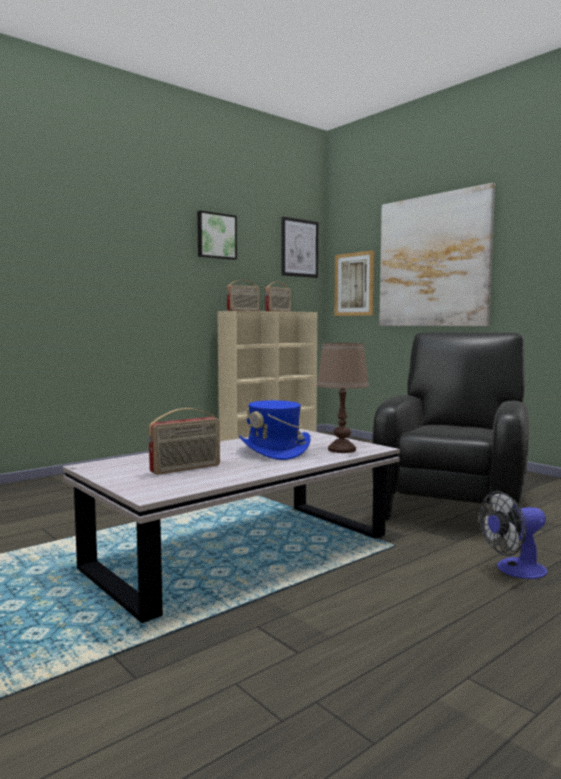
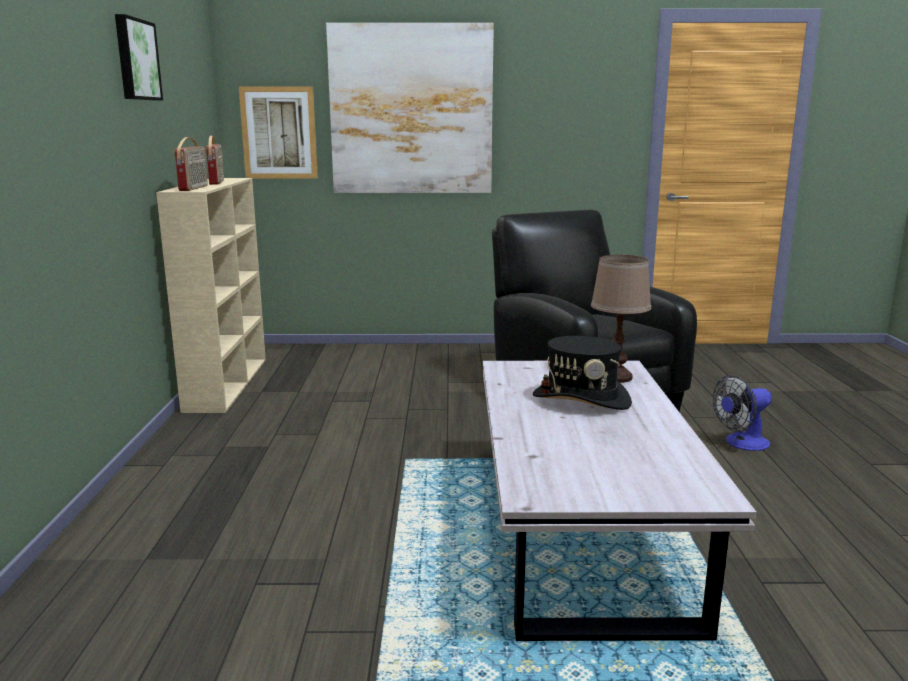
camera: 50 degrees left, 10 degrees up
(186, 469) = (615, 454): radio -> none
(274, 451) = (581, 399): blue hat -> black hat
(299, 248) = (199, 75): picture -> none
(514, 570) = (741, 443): fan -> fan turned 45 degrees clockwise

